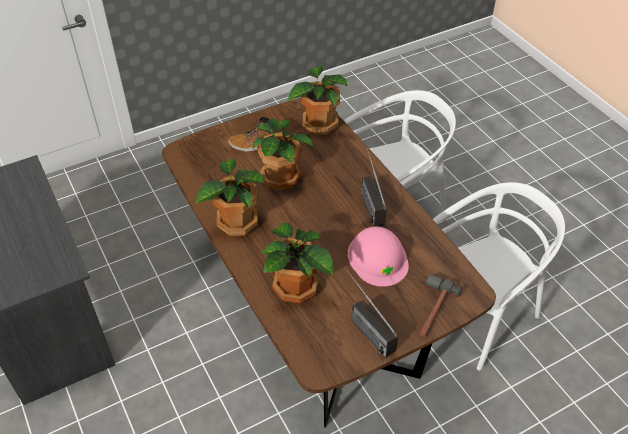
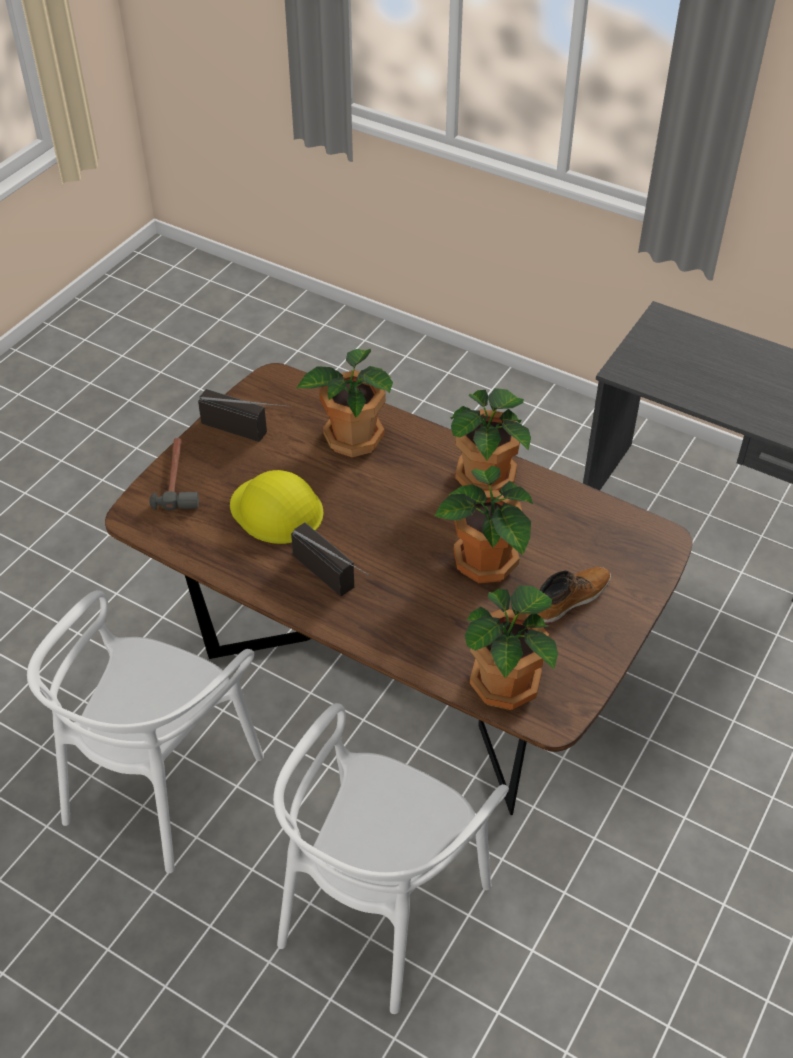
camera: 150 degrees right, 0 degrees up
(378, 258) = (277, 510): pink hard hat -> yellow hard hat

